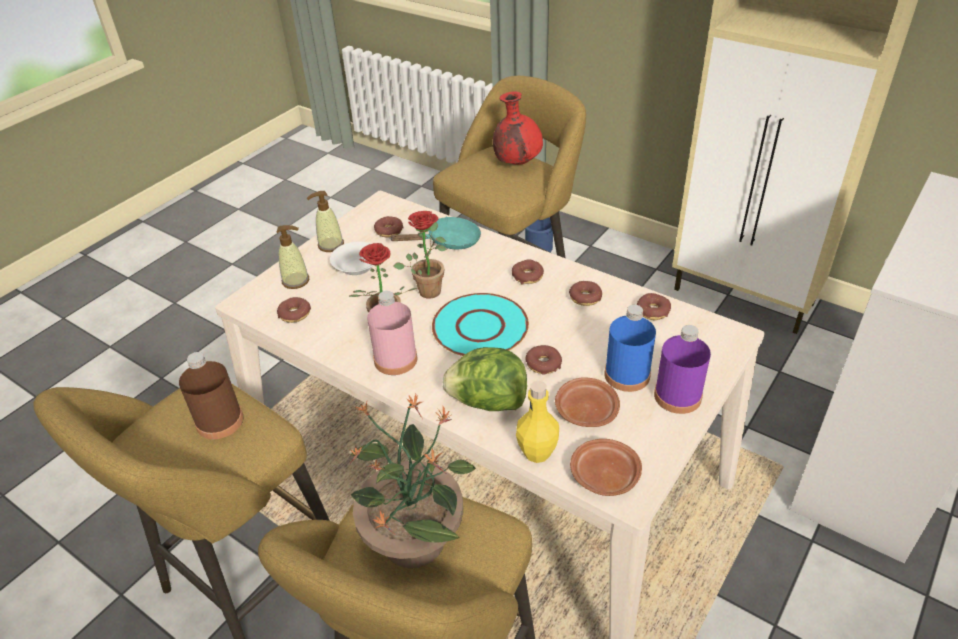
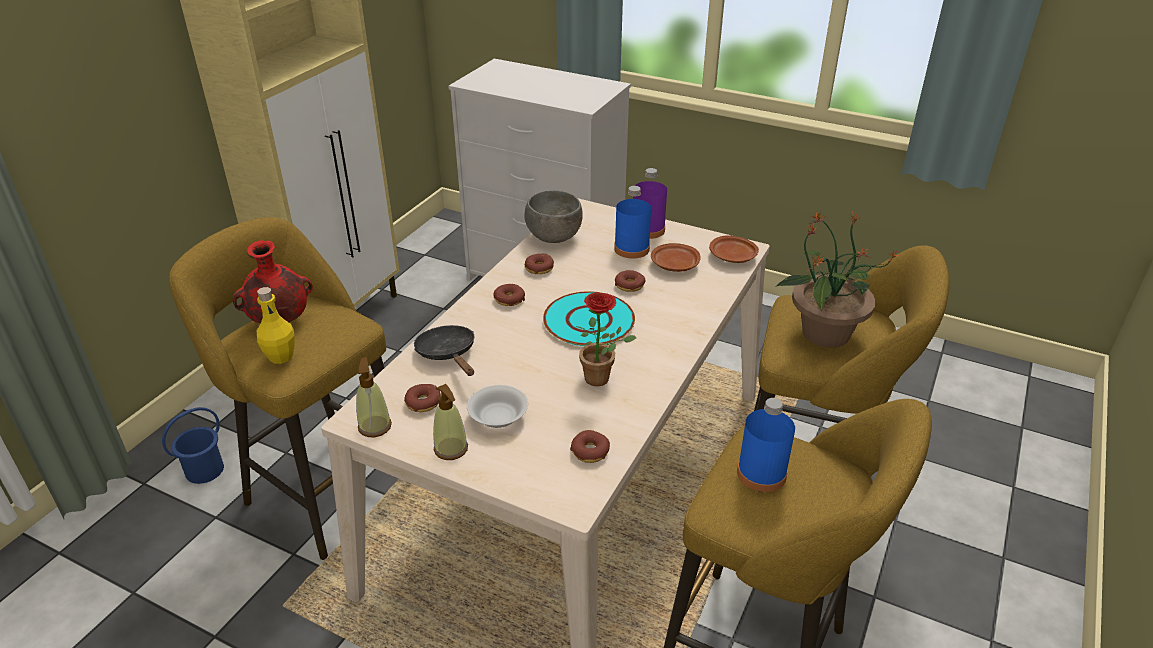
camera: 100 degrees left, 5 degrees down
(219, 421) = (761, 473): brown bottle -> blue bottle
(296, 281) = (527, 465): soap dispenser -> soap dispenser (375, 426)
(395, 359) = (644, 365): pink bottle -> none
(429, 288) = (533, 358): potted plant -> none
(448, 242) = (448, 354): turquoise frying pan -> black frying pan
(488, 402) = (681, 309): lettuce -> none
(537, 452) = (724, 284): yellow bottle -> yellow bottle (281, 357)
(653, 311) = (553, 237): donut -> grey bowl

